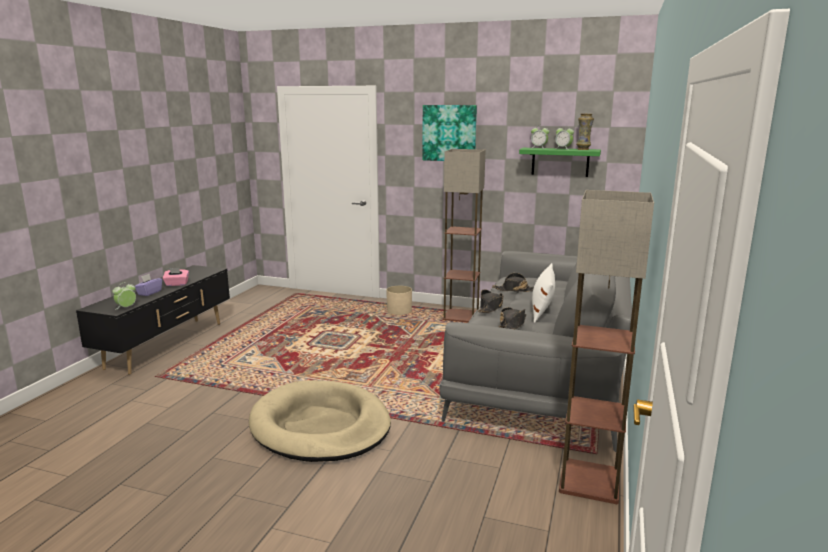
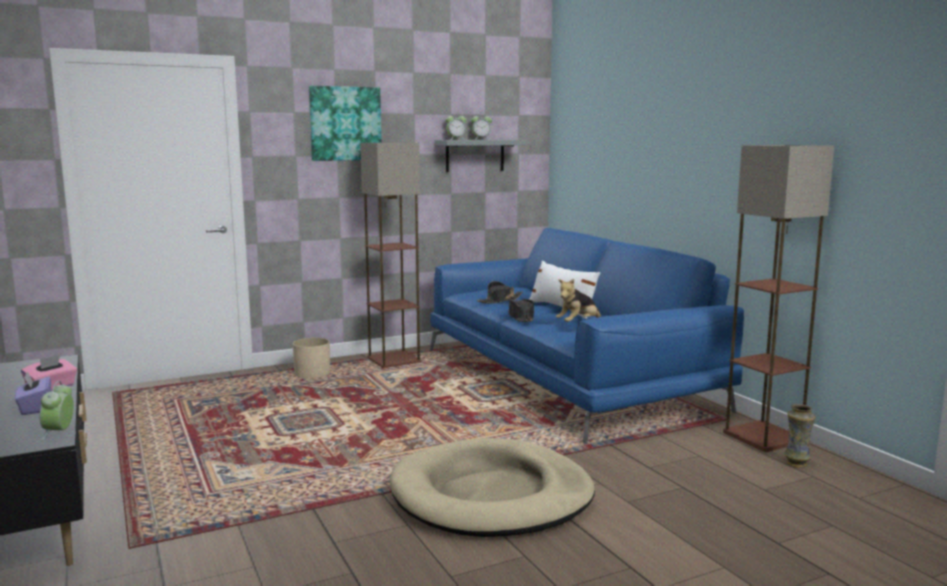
camera: 45 degrees left, 5 degrees down
(512, 324) = (578, 323): black hat -> plush toy
(543, 369) = (565, 379): grey sofa -> blue sofa
(560, 162) = (475, 155): green shelf -> grey shelf
(583, 149) = (504, 139): vase -> vase (797, 463)

